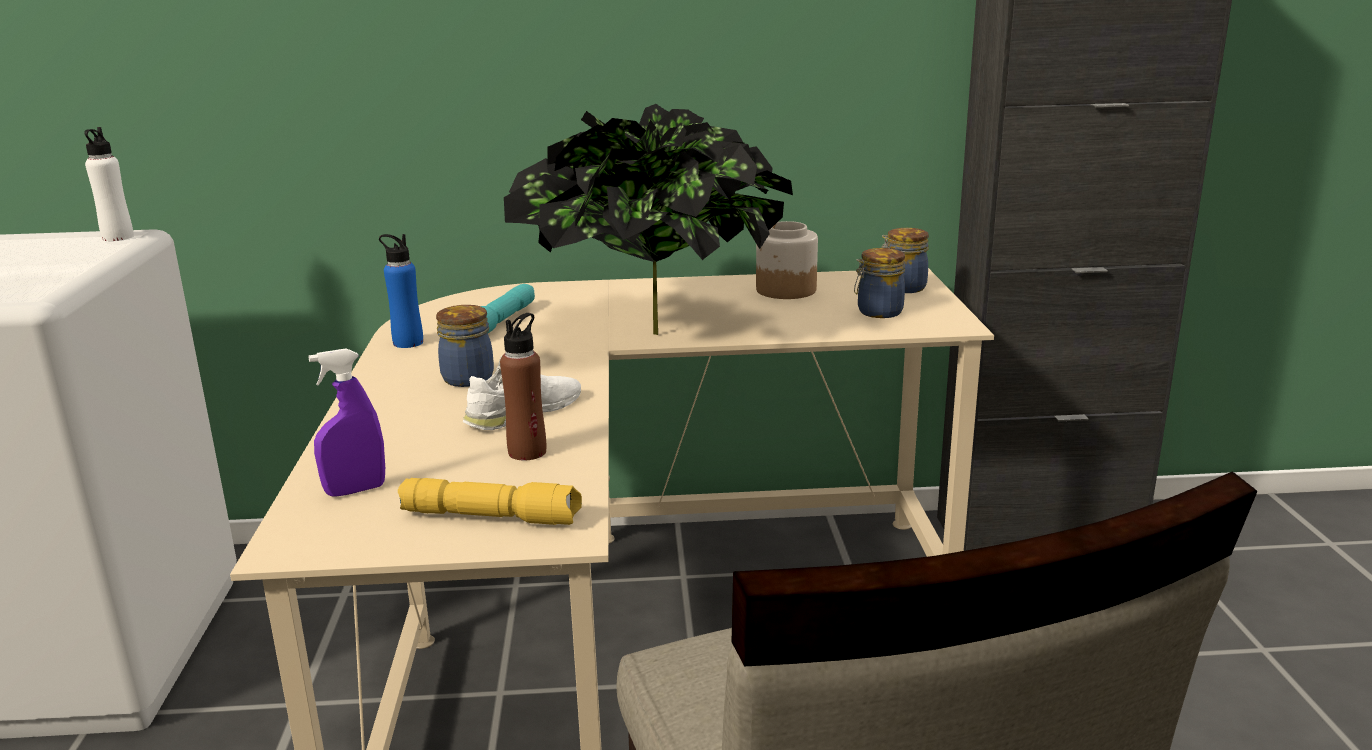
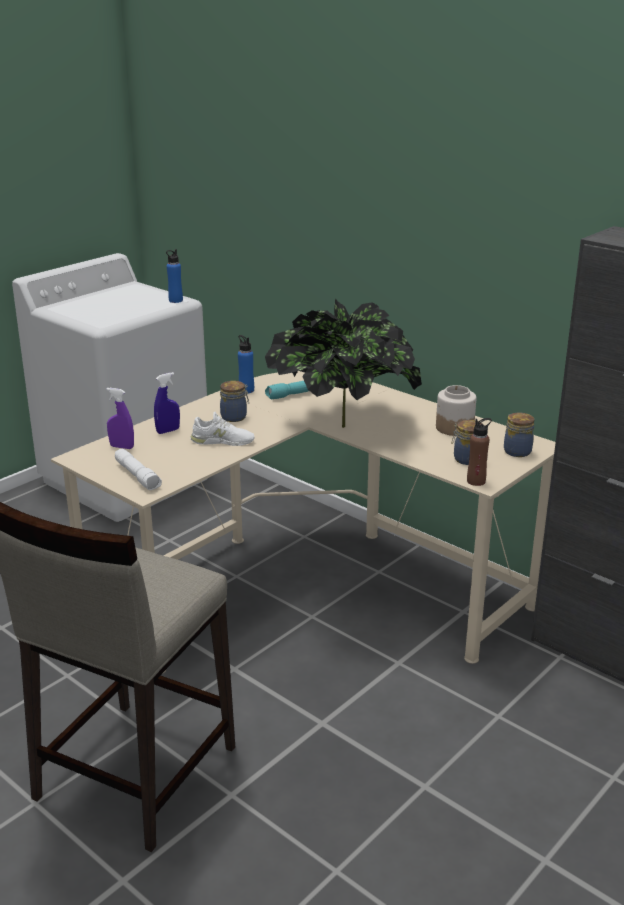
camera: 45 degrees right, 5 degrees up
(117, 237) = (175, 300): white bottle -> blue bottle
(394, 435) = (168, 431): none -> blue spray bottle
(493, 516) = (138, 476): yellow flashlight -> white flashlight
(527, 452) = (192, 458): brown bottle -> brown bottle (476, 481)

